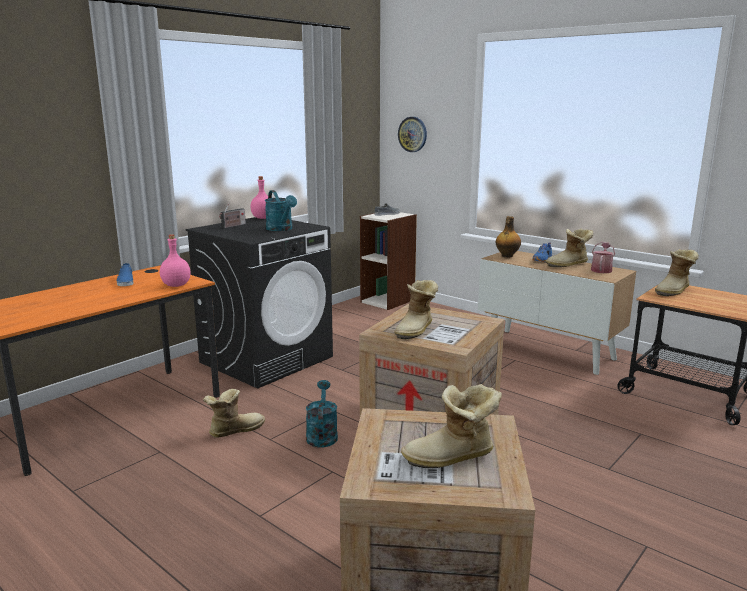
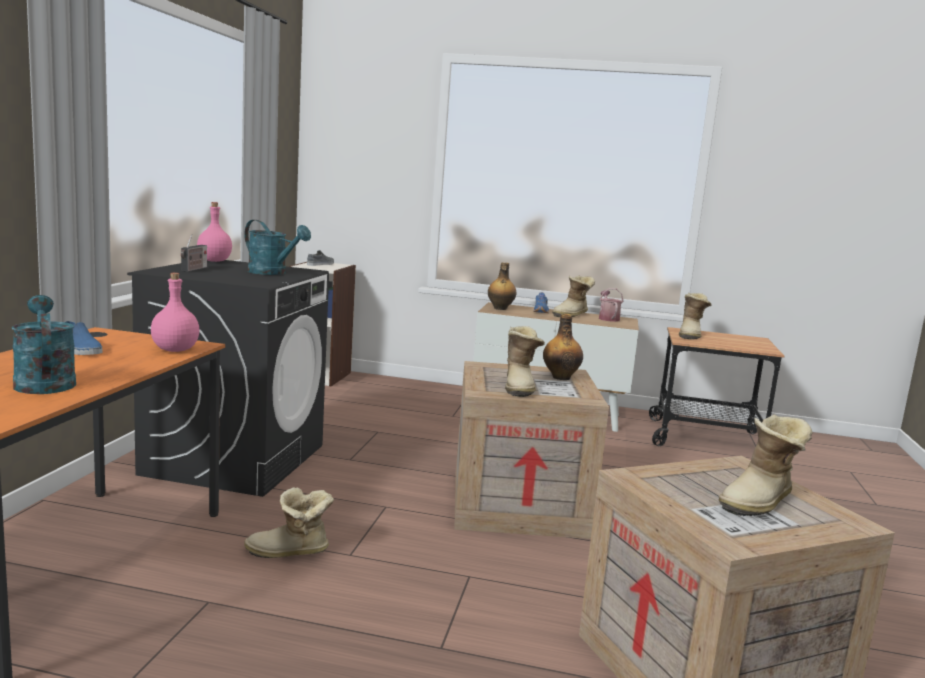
camera: 30 degrees left, 5 degrees down
(234, 430) = (289, 553): boot -> boot turned 120 degrees counterclockwise
(322, 434) = (410, 537): turquoise watering can -> turquoise watering can (44, 382)
(412, 134) = (349, 165): wall clock -> none
(467, 324) = (561, 377): none -> bottle

